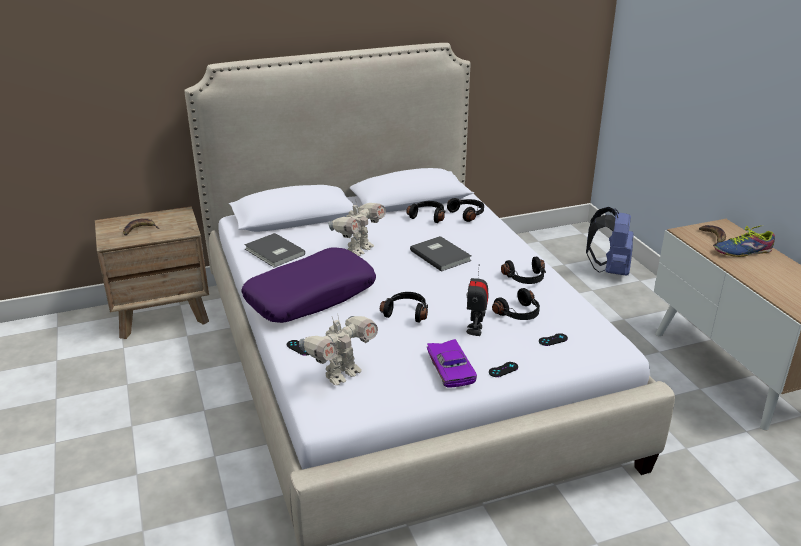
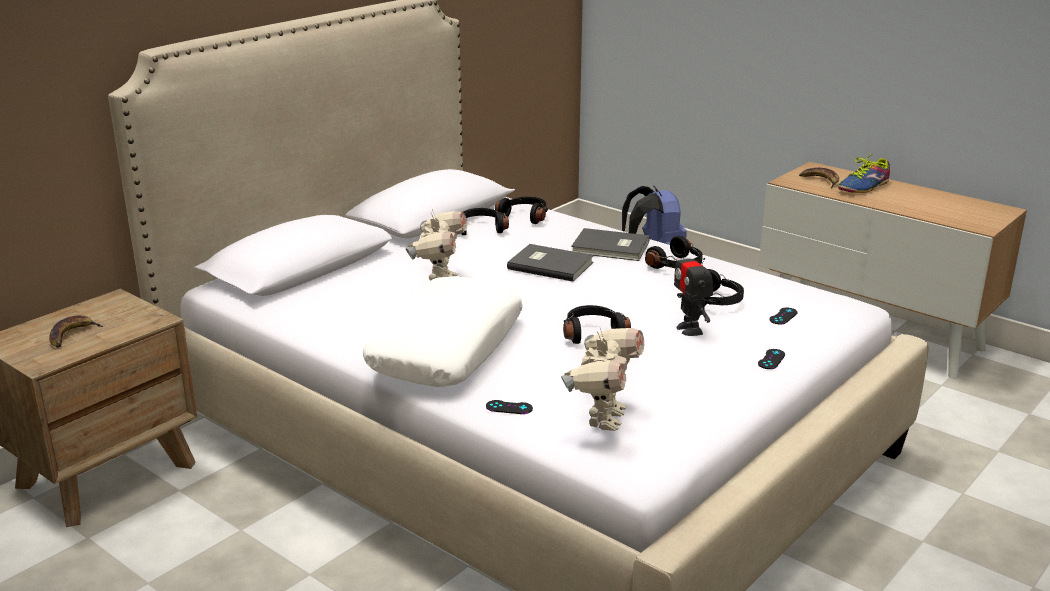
camera: 30 degrees left, 5 degrees down
(274, 252) = (328, 313): grey book -> grey book (611, 248)
(310, 296) = (446, 348): purple pillow -> white pillow
(452, 368) = (718, 374): purple toy car -> none

